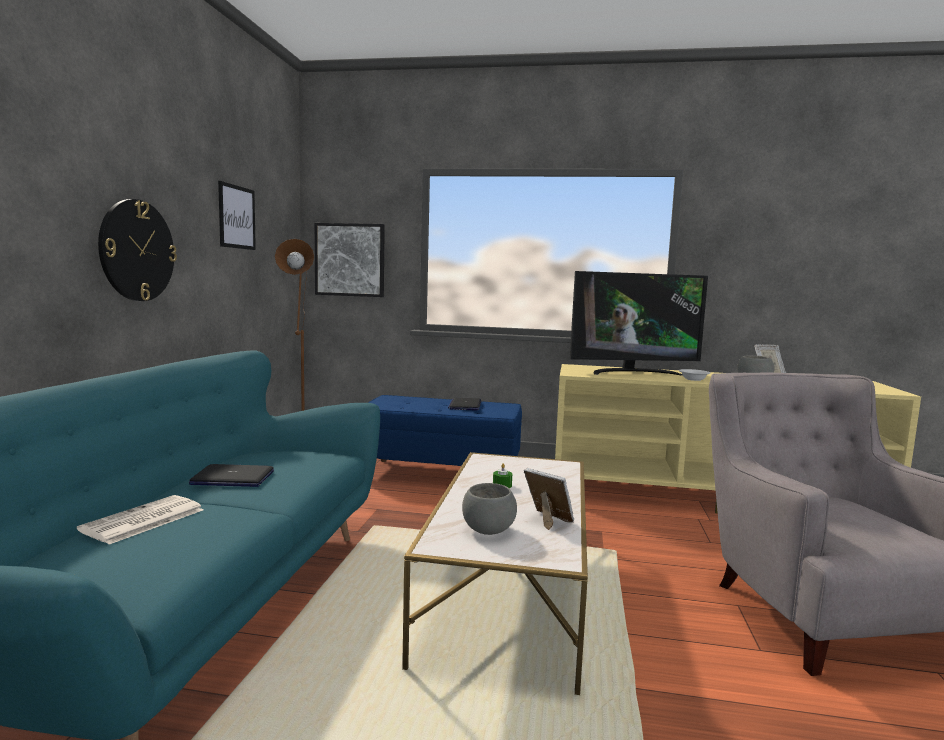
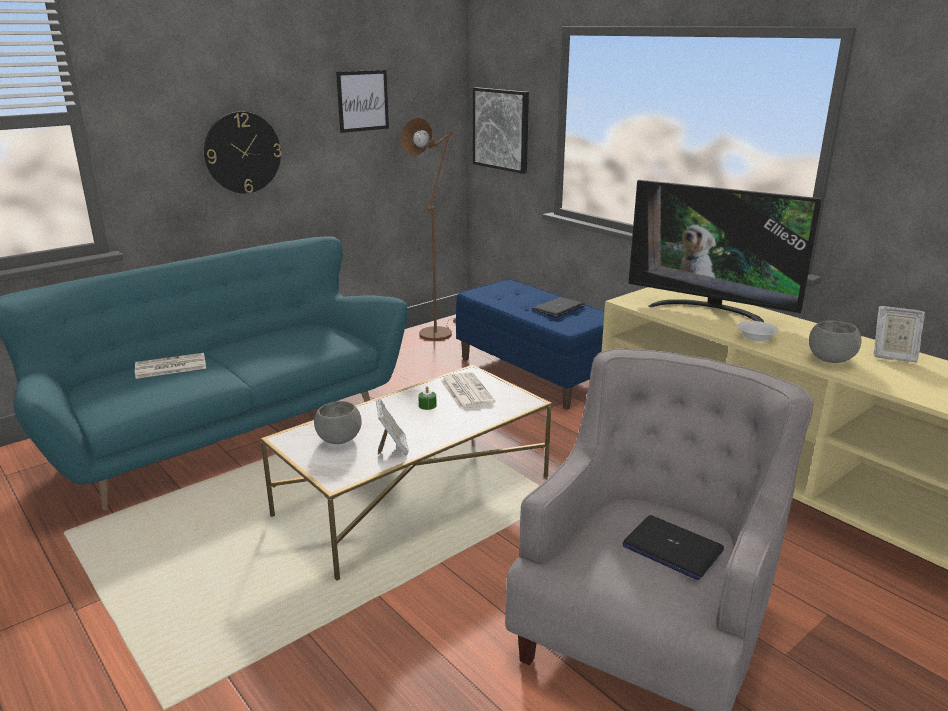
camera: 40 degrees right, 15 degrees up
(232, 478) = (258, 346): laptop -> laptop (671, 548)
(508, 469) = (466, 391): none -> newspaper

